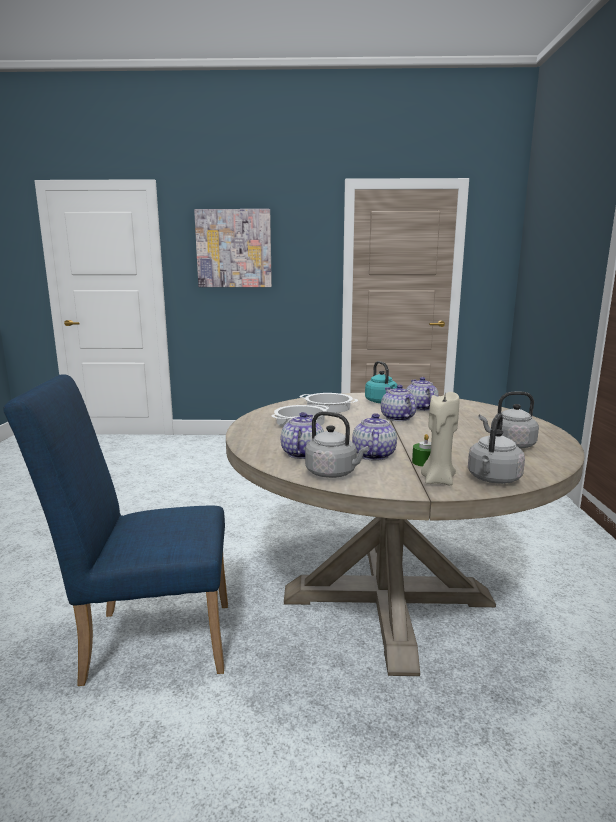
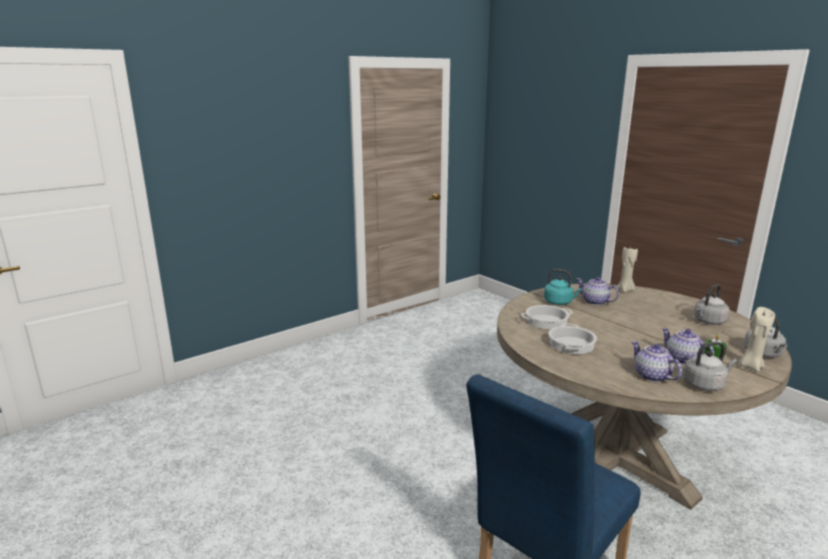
camera: 40 degrees left, 5 degrees up
(234, 249) = (237, 139): picture -> none
(397, 418) = (609, 317): teapot -> none
(485, 409) = (625, 290): none -> beige candle

